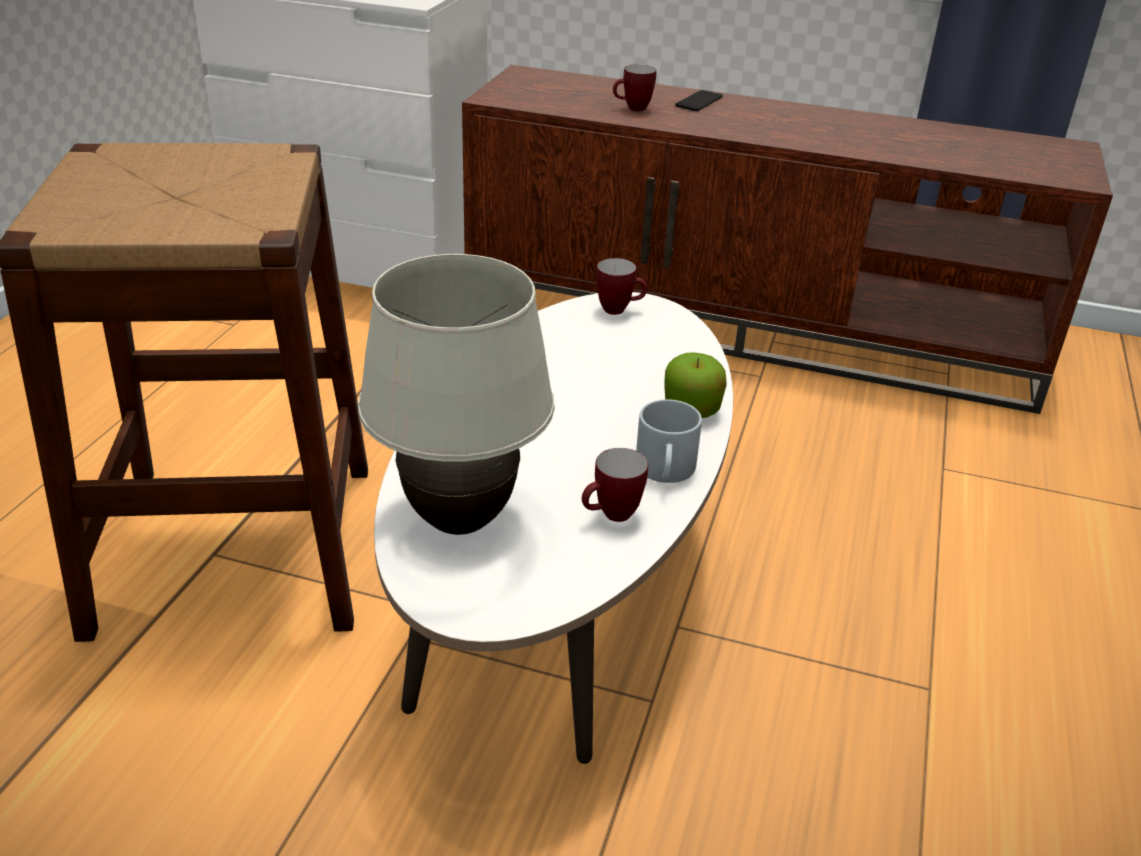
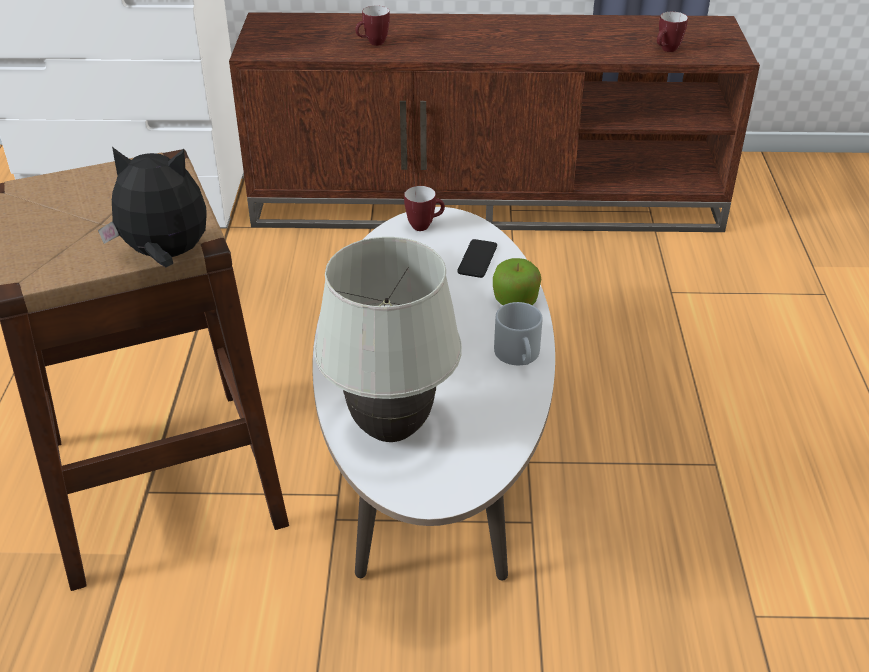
camera: 15 degrees left, 5 degrees up
(215, 235) = (165, 256): none -> plush toy
(611, 516) = (497, 400): mug -> mug (667, 50)
(699, 101) = (422, 27): phone -> phone (477, 259)

